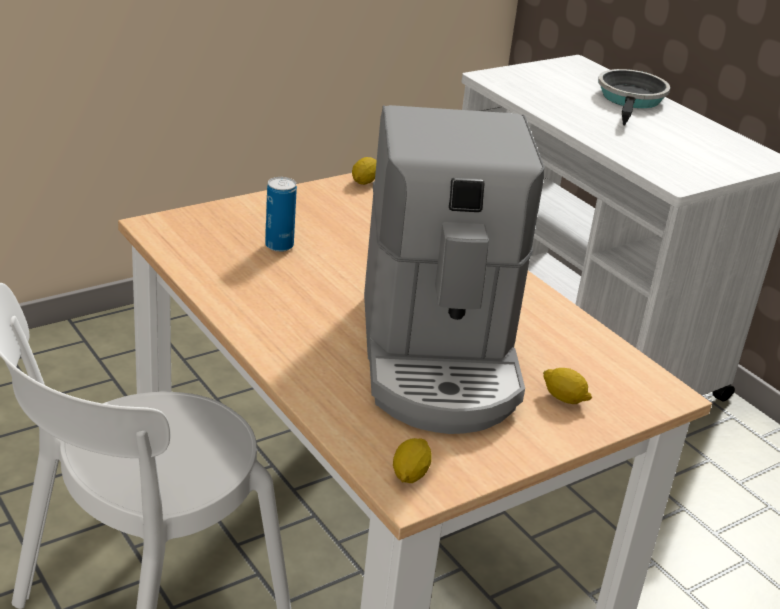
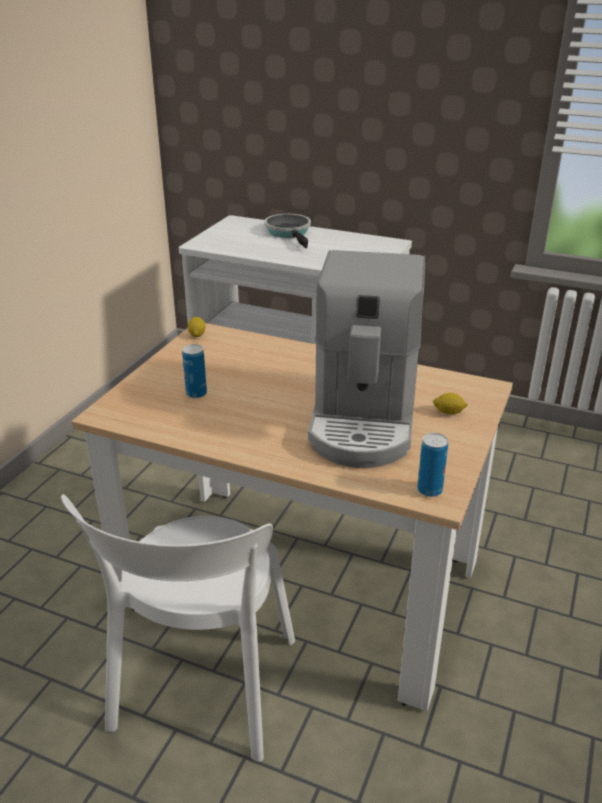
camera: 30 degrees left, 0 degrees up
(410, 474) = (429, 490): lemon -> can
(439, 357) = (364, 419): coffee machine -> coffee machine turned 45 degrees clockwise

